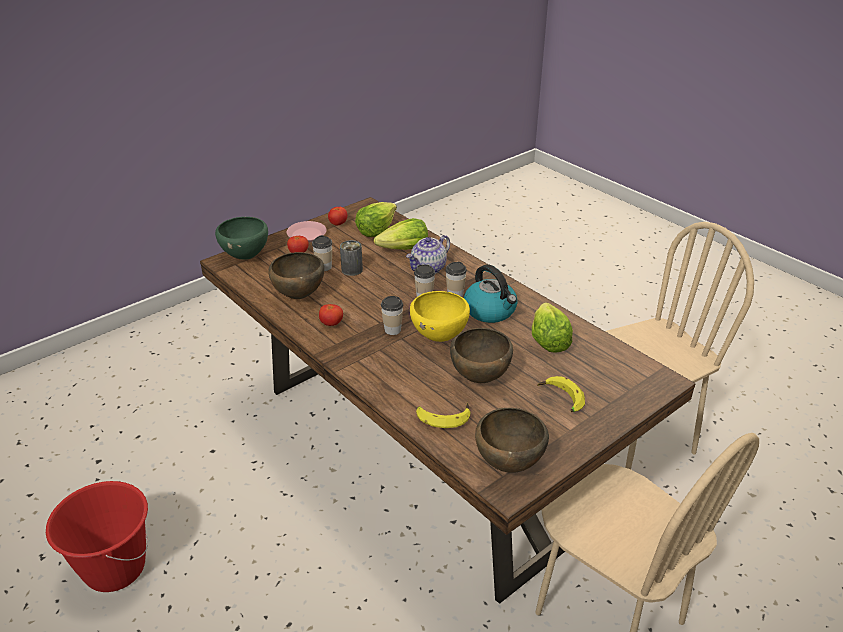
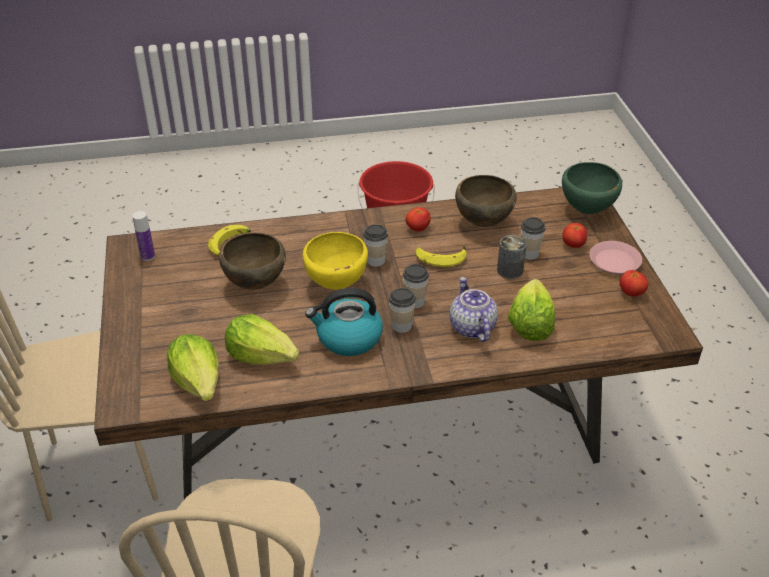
camera: 120 degrees right, 5 degrees up
(376, 230) = (596, 319): lettuce -> lettuce (199, 382)
(508, 465) = (148, 256): brown bowl -> bottle
(561, 399) = (178, 320): banana -> banana (441, 257)

